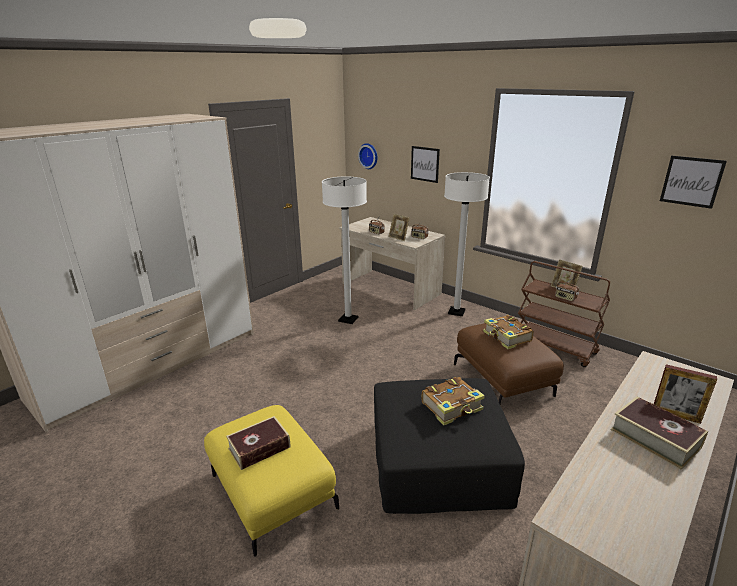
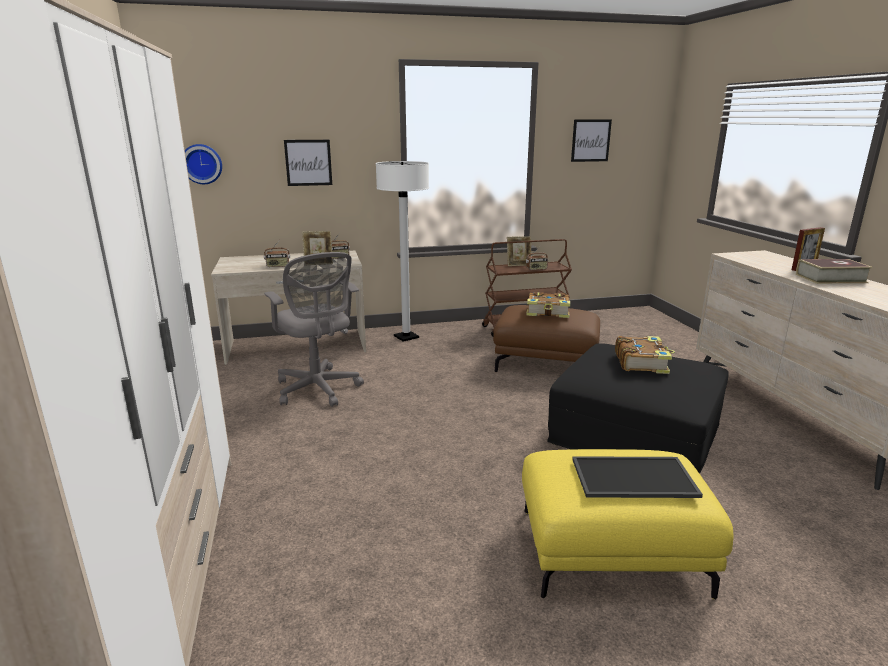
camera: 55 degrees left, 5 degrees down
(259, 448) = (633, 478): book -> tray
(348, 319) = (318, 390): white floor lamp -> grey office chair

